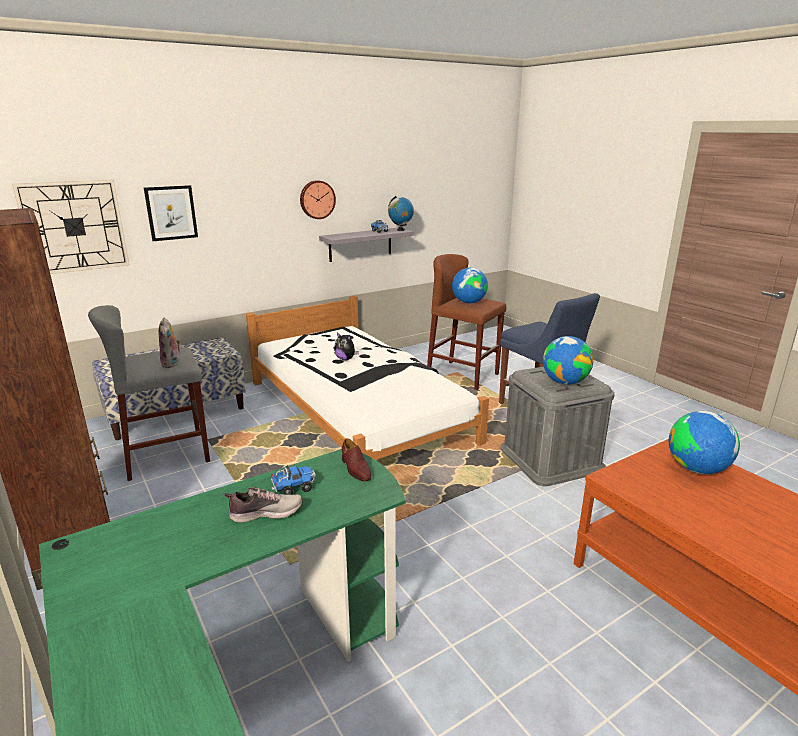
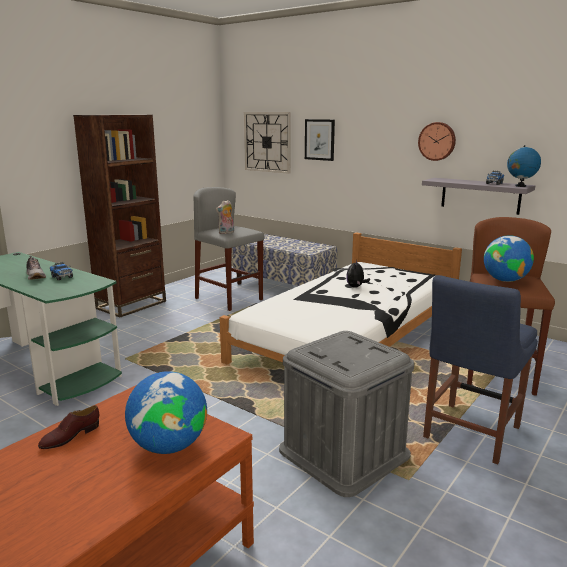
camera: 70 degrees right, 5 degrees down
(355, 469) = (85, 285): brown shoe -> brown shoe (70, 436)
(564, 382) = (336, 354): globe -> none

